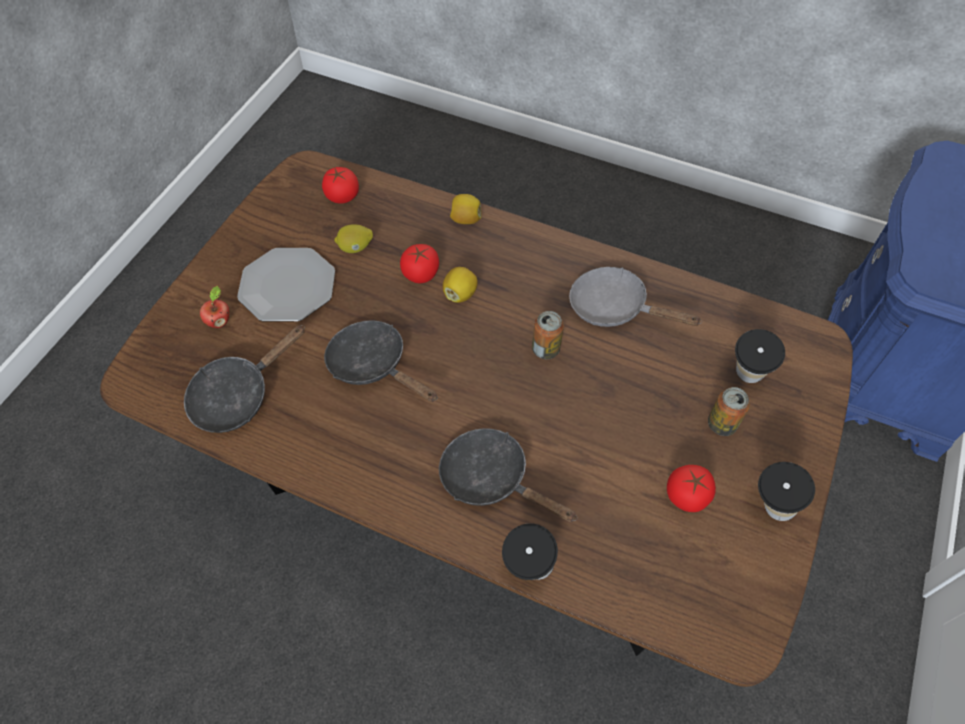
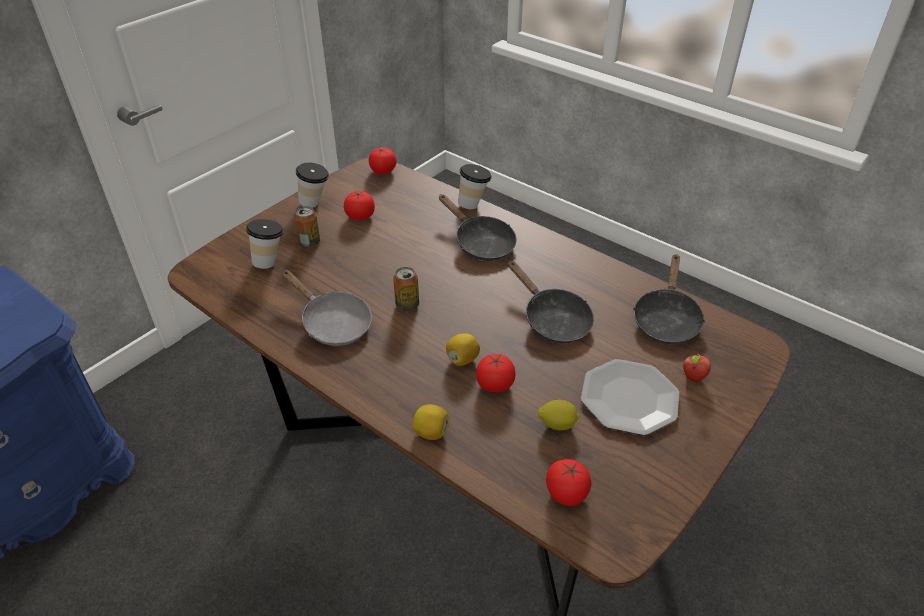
camera: 165 degrees left, 15 degrees down
(237, 395) = (666, 319): black frying pan -> black frying pan turned 135 degrees clockwise
(718, 632) = (383, 171): none -> tomato

